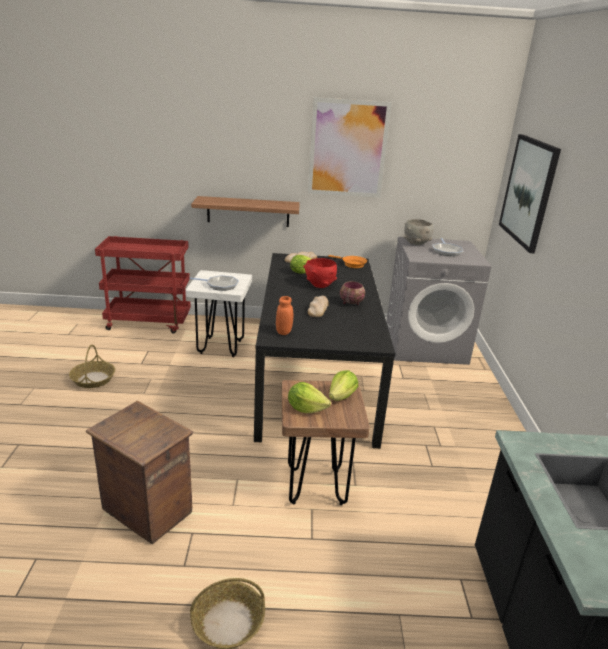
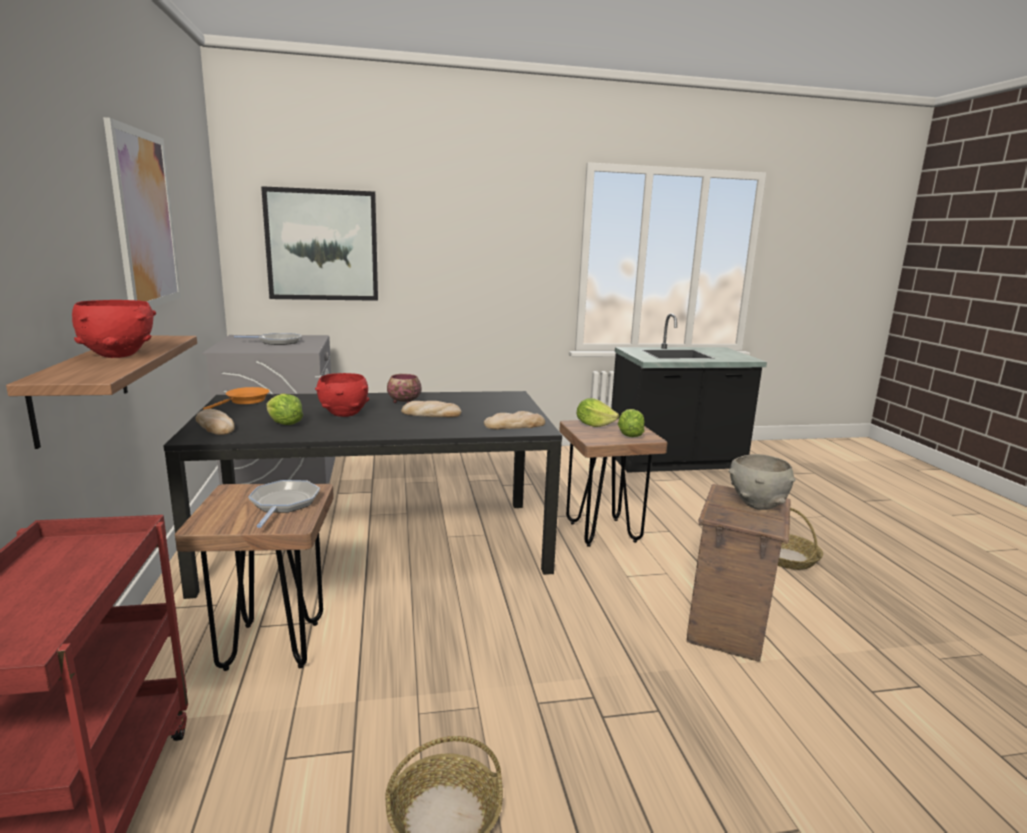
camera: 100 degrees left, 10 degrees down
(220, 347) = (272, 646): white stool -> brown stool
(244, 202) = (118, 355): none -> red bowl
(284, 332) = (514, 425): orange jar -> bread
(416, 243) = (242, 348): grey bowl -> grey bowl (756, 504)

